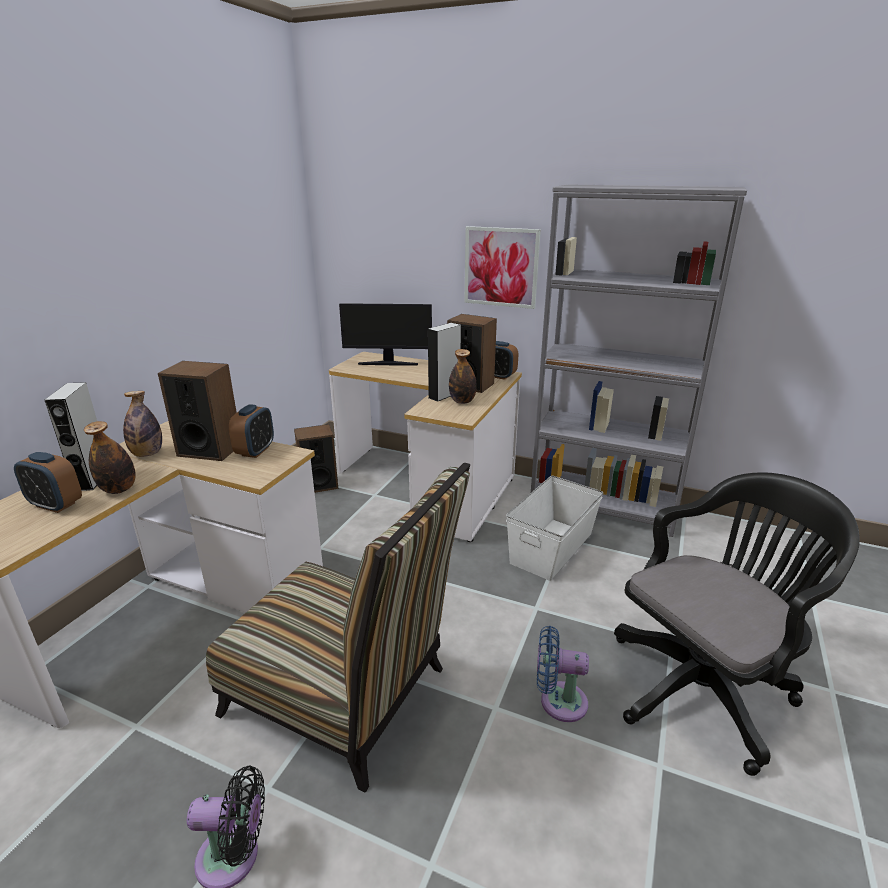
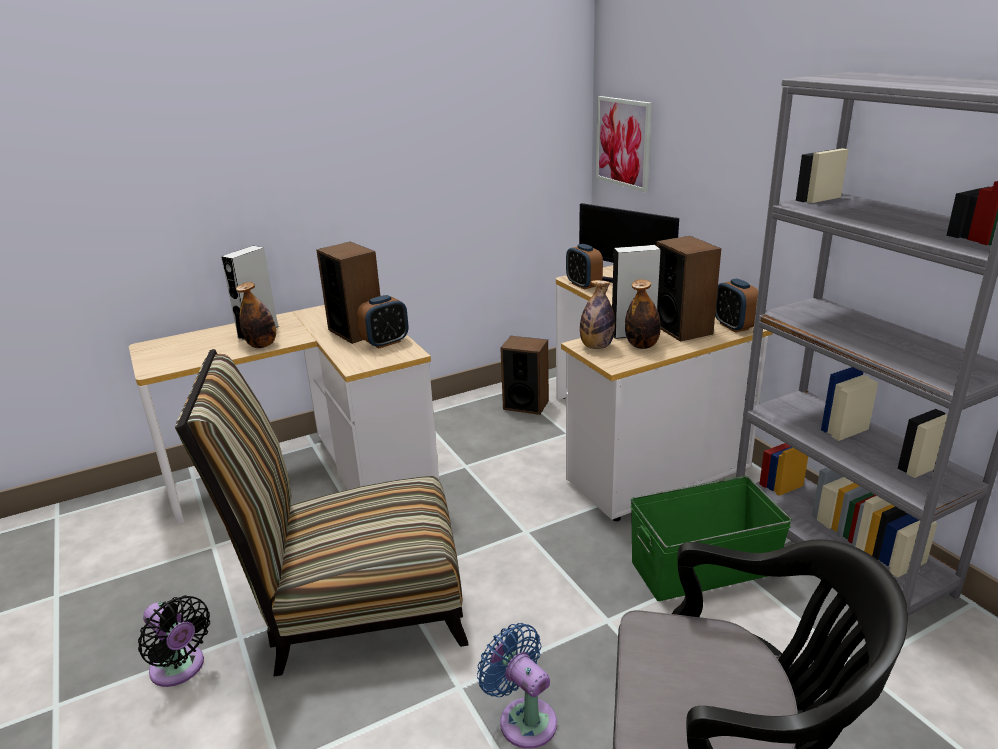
camera: 40 degrees right, 0 degrees up
(56, 505) = (216, 345): alarm clock -> alarm clock (583, 285)
(147, 454) = (313, 322): bottle -> bottle (596, 347)
(346, 697) = (354, 604): chair -> chair turned 105 degrees clockwise
(501, 267) = (766, 180): picture -> picture (623, 142)
(552, 548) = (704, 568): white storage box -> green storage box

